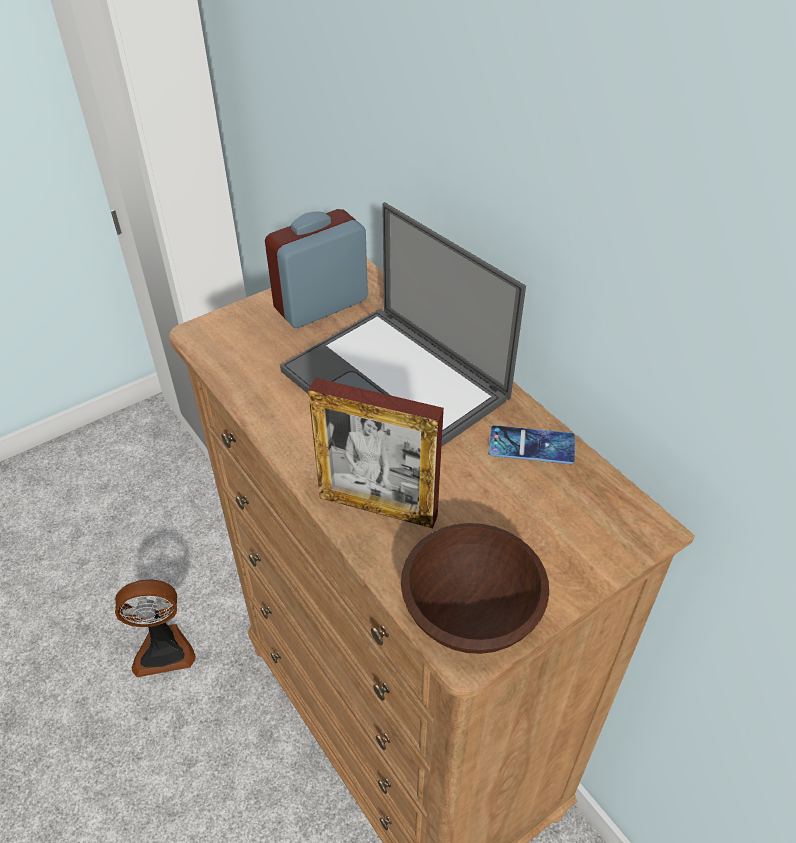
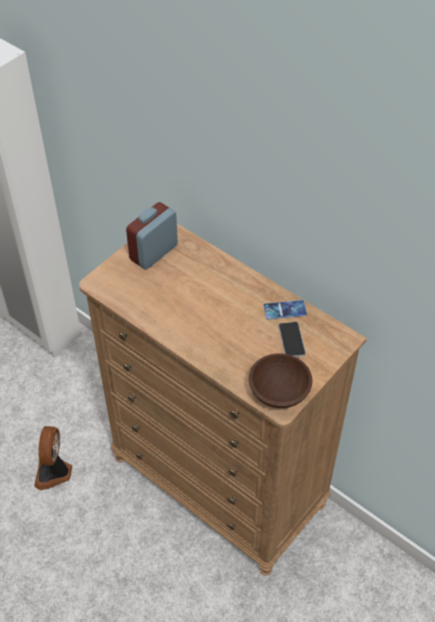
camera: 15 degrees left, 5 degrees up
(164, 649) = (54, 472): fan -> fan turned 120 degrees clockwise
(378, 506) = (223, 355): picture frame -> none
(397, 386) = (210, 292): laptop -> none
(529, 506) = (291, 340): none -> phone

